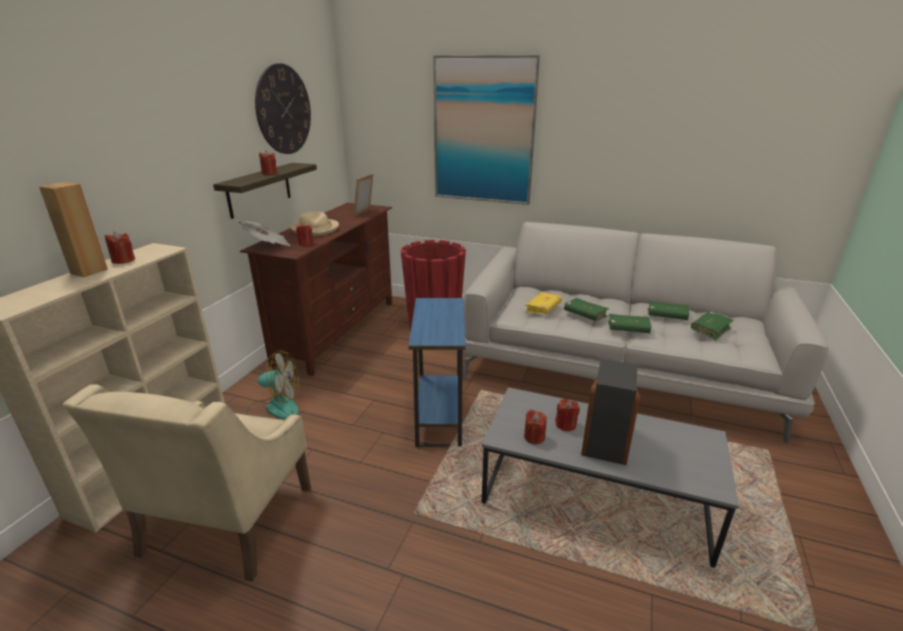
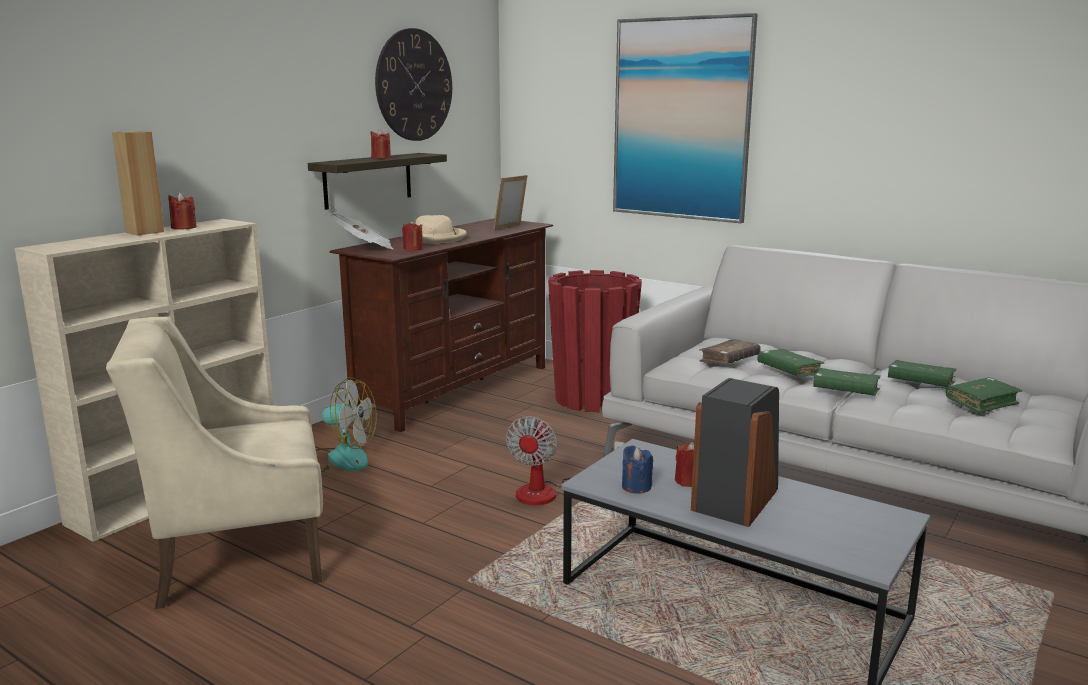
camera: 15 degrees right, 10 degrees down
(227, 521) = (238, 553): beige armchair -> beige armchair turned 45 degrees clockwise
(439, 417) = (550, 493): blue side table -> fan
(534, 437) = (636, 487): red candle -> blue candle
(543, 308) = (729, 360): yellow book -> brown book

